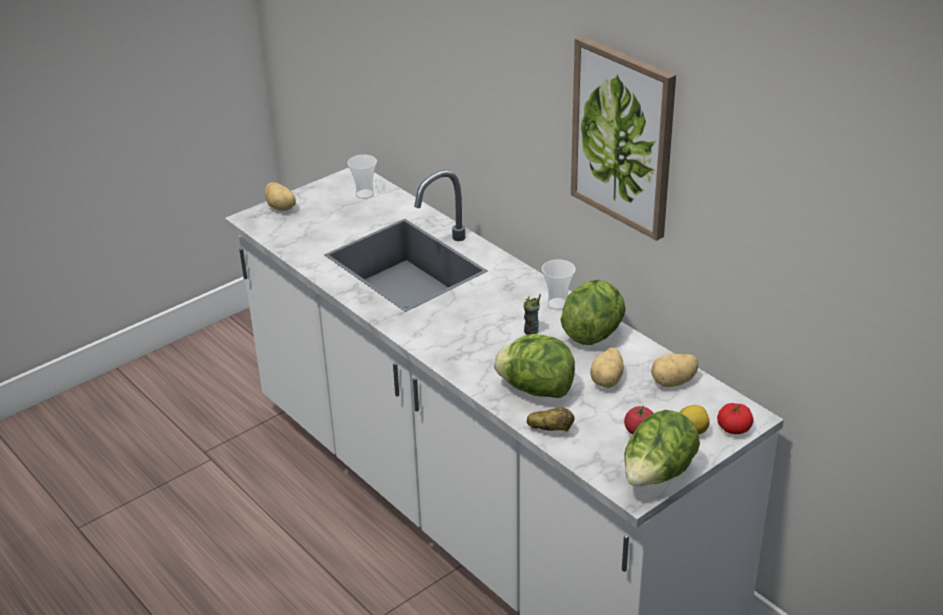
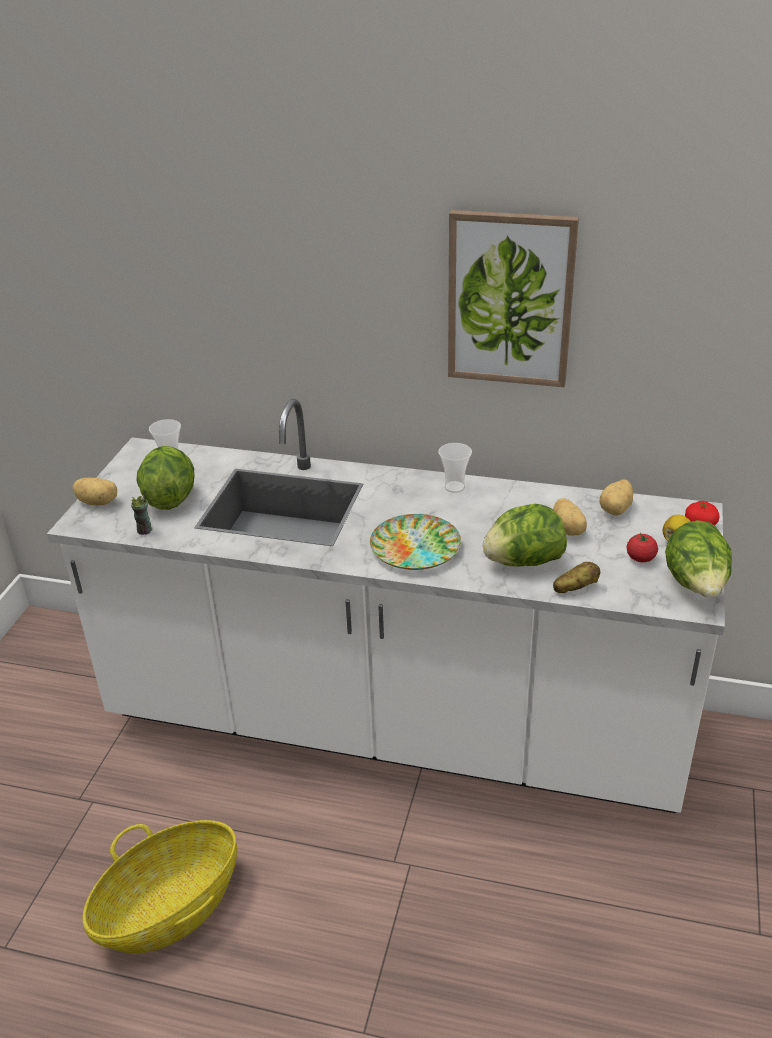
camera: 35 degrees left, 0 degrees up
(195, 562) = (170, 909): none -> basket
(465, 340) = (416, 547): none -> plate
(531, 331) = (461, 517): cup -> cup (145, 530)
(593, 333) = (511, 498): lettuce -> lettuce (169, 498)

